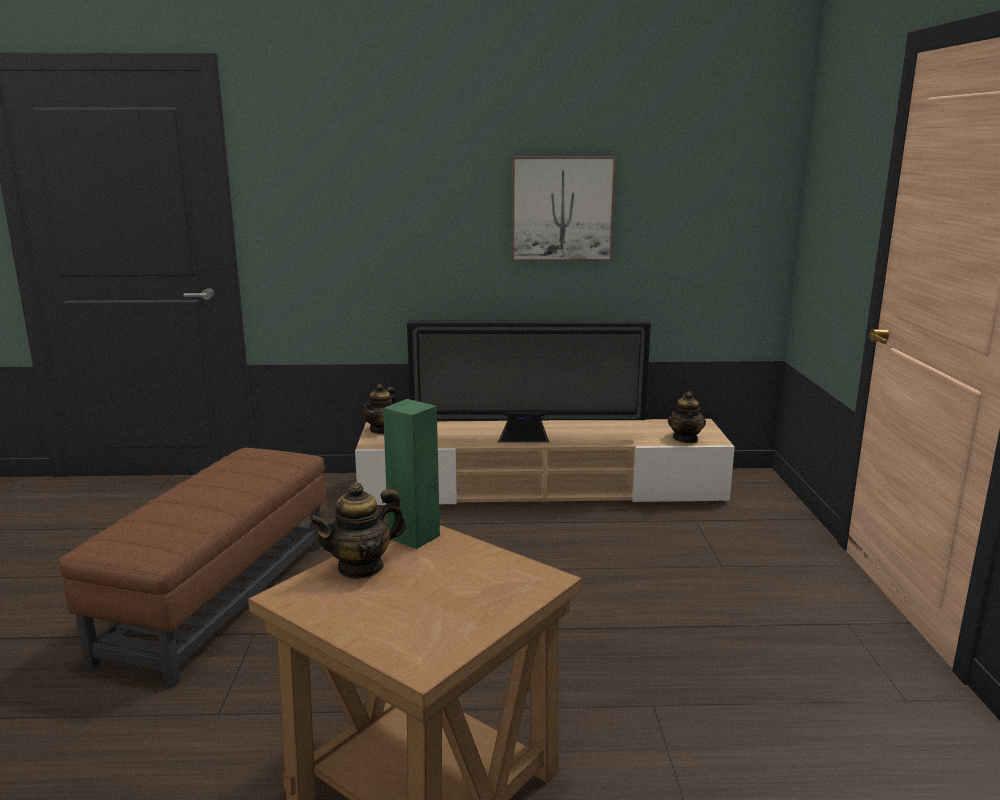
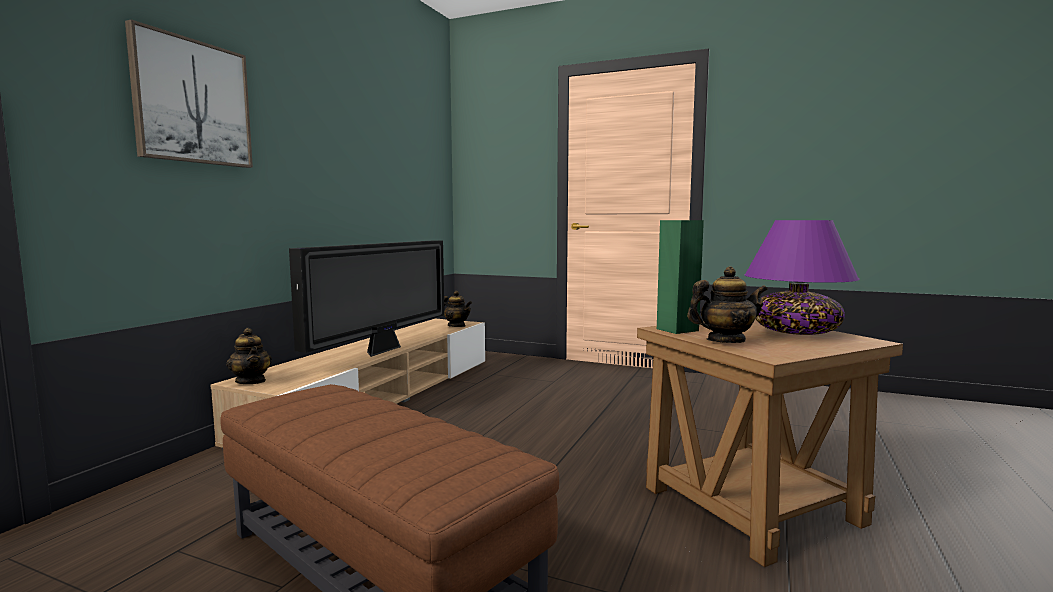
camera: 65 degrees left, 10 degrees down
(361, 567) = (725, 341): teapot -> teapot turned 90 degrees counterclockwise
(455, 611) = (796, 332): none -> purple table lamp
(562, 209) = (348, 157): picture -> picture (192, 102)

